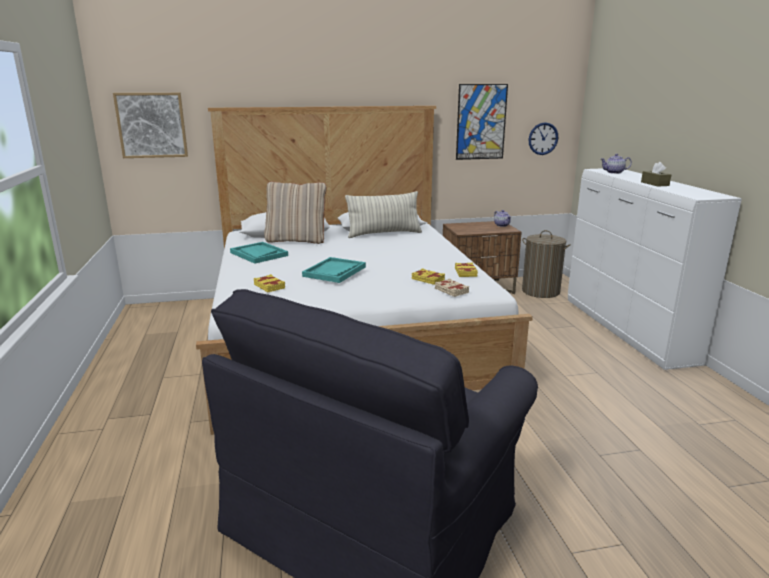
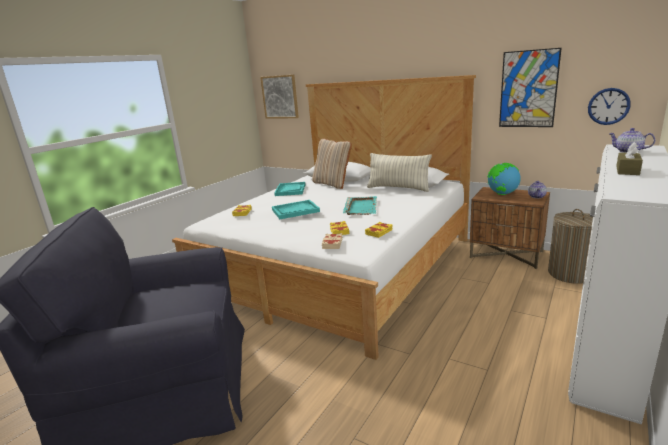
camera: 45 degrees right, 0 degrees up
(394, 255) = (361, 207): none -> turquoise tray
(472, 227) = (502, 194): none -> globe

